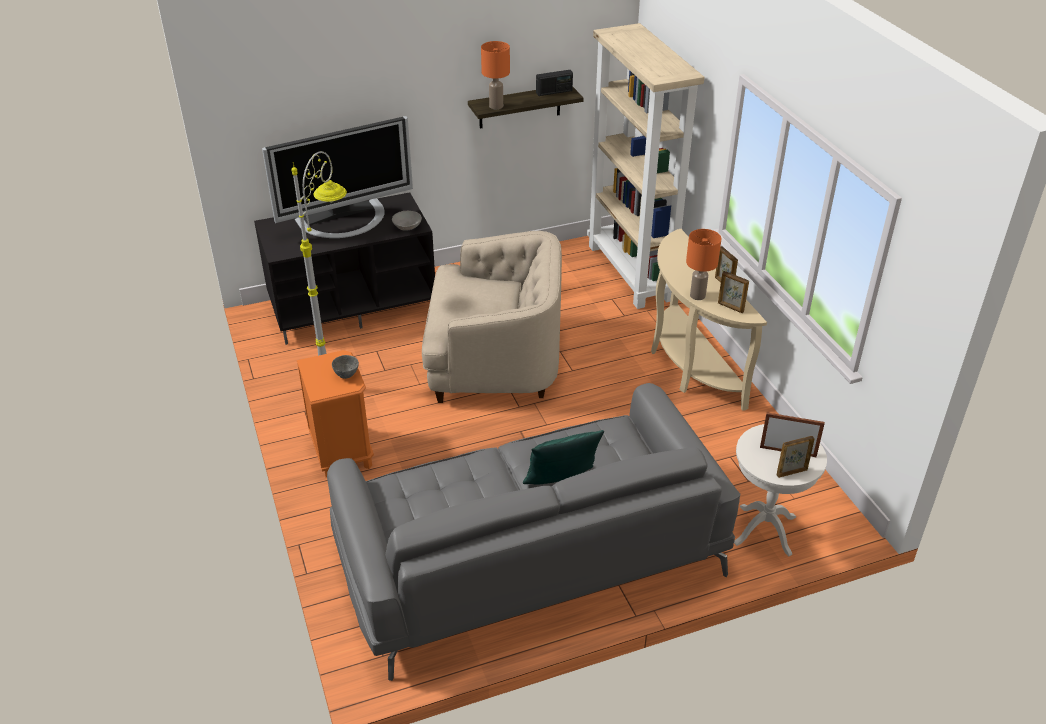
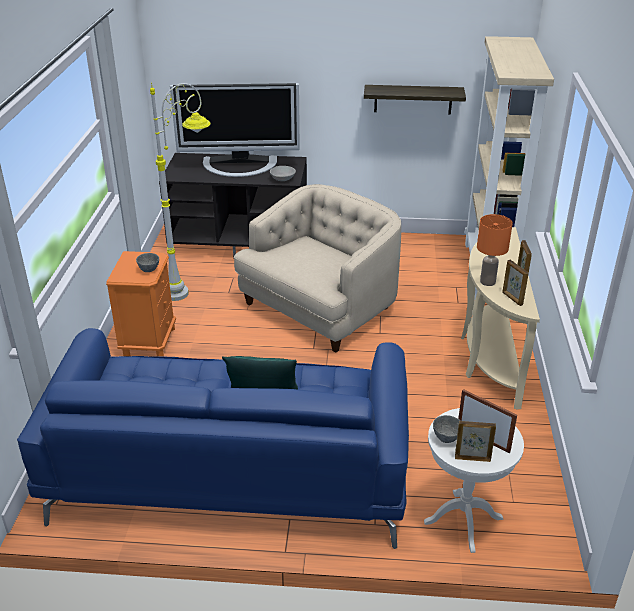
camera: 25 degrees right, 5 degrees down
(494, 360) = (320, 308): beige armchair -> beige armchair turned 75 degrees counterclockwise
(496, 106) = (384, 91): orange table lamp -> none
(528, 557) = (230, 468): grey sofa -> blue sofa
(554, 92) = (443, 90): radio -> none
(759, 461) = (446, 438): none -> grey bowl

